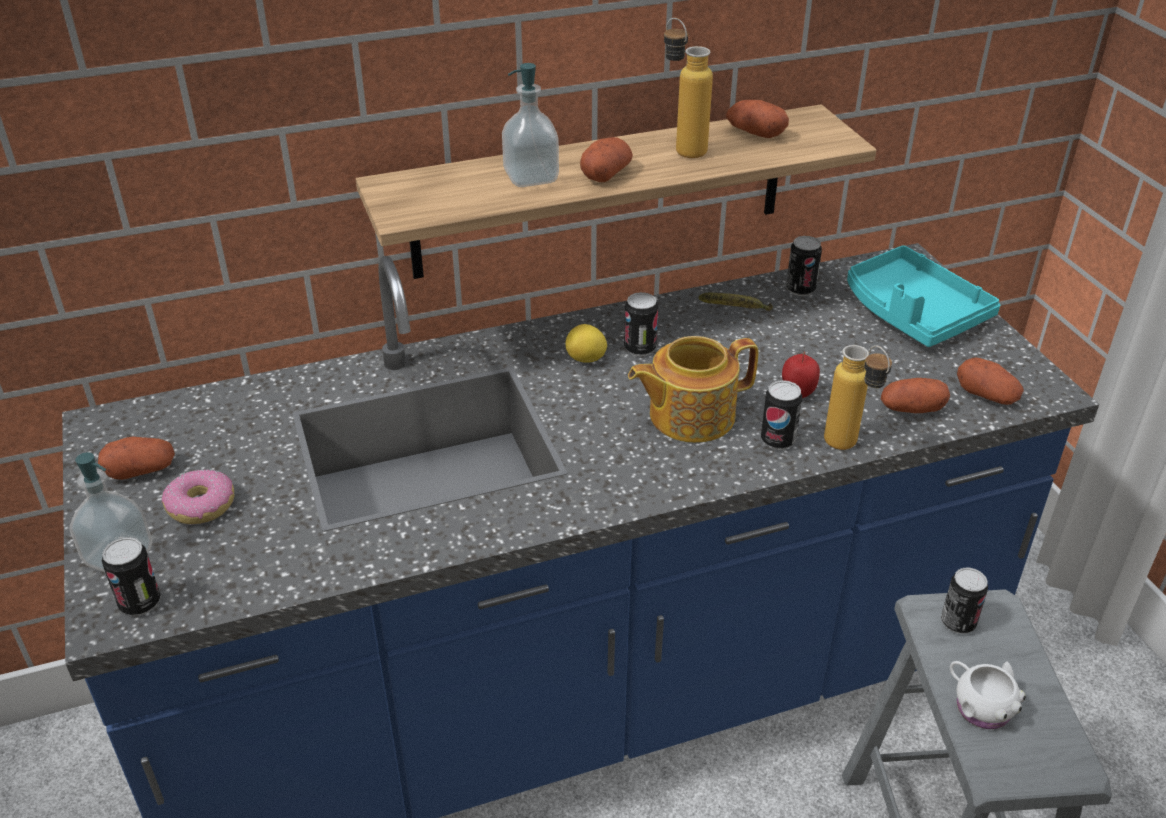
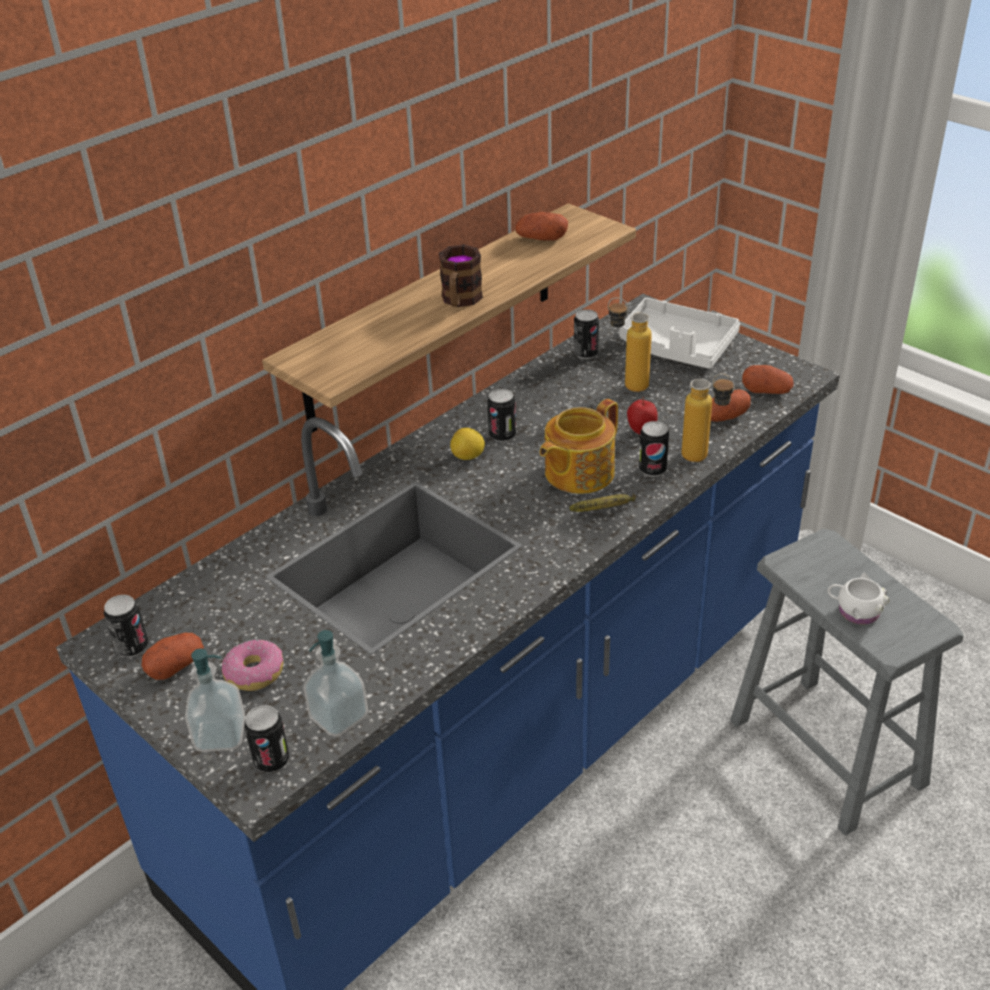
camera: 25 degrees left, 0 degrees up
(531, 177) = (405, 319): soap dispenser -> soap dispenser (339, 717)
(606, 174) = (460, 301): potato -> mug
(681, 148) = (497, 265): bottle -> bottle (627, 384)
(735, 311) = (550, 385): banana -> banana (605, 510)
(912, 312) = (676, 347): turquoise tray -> white tray
(958, 622) = (808, 562): can -> can (132, 647)

